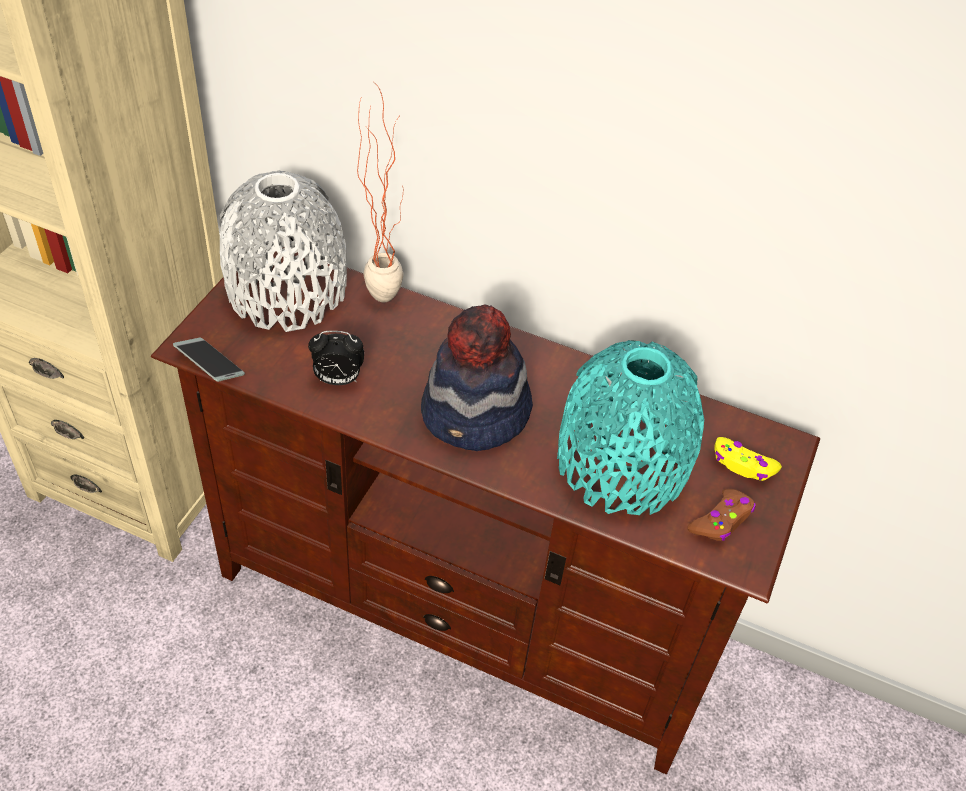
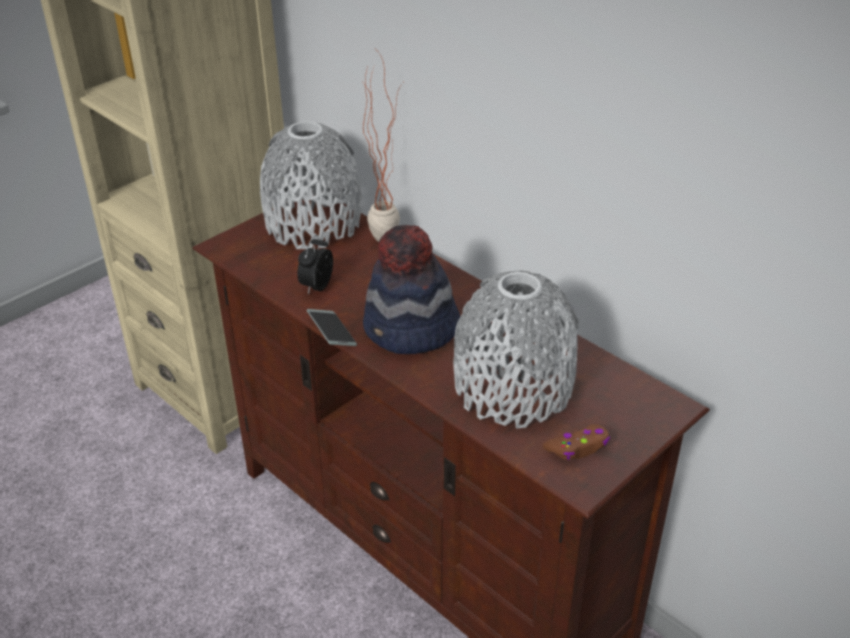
camera: 25 degrees right, 10 degrees down
(209, 364) = (229, 259): phone -> phone (332, 333)
(337, 380) = (316, 286): alarm clock -> alarm clock turned 90 degrees clockwise
(621, 464) = (513, 388): turquoise vase -> grey vase
(743, 465) = (622, 412): yellow game controller -> none

